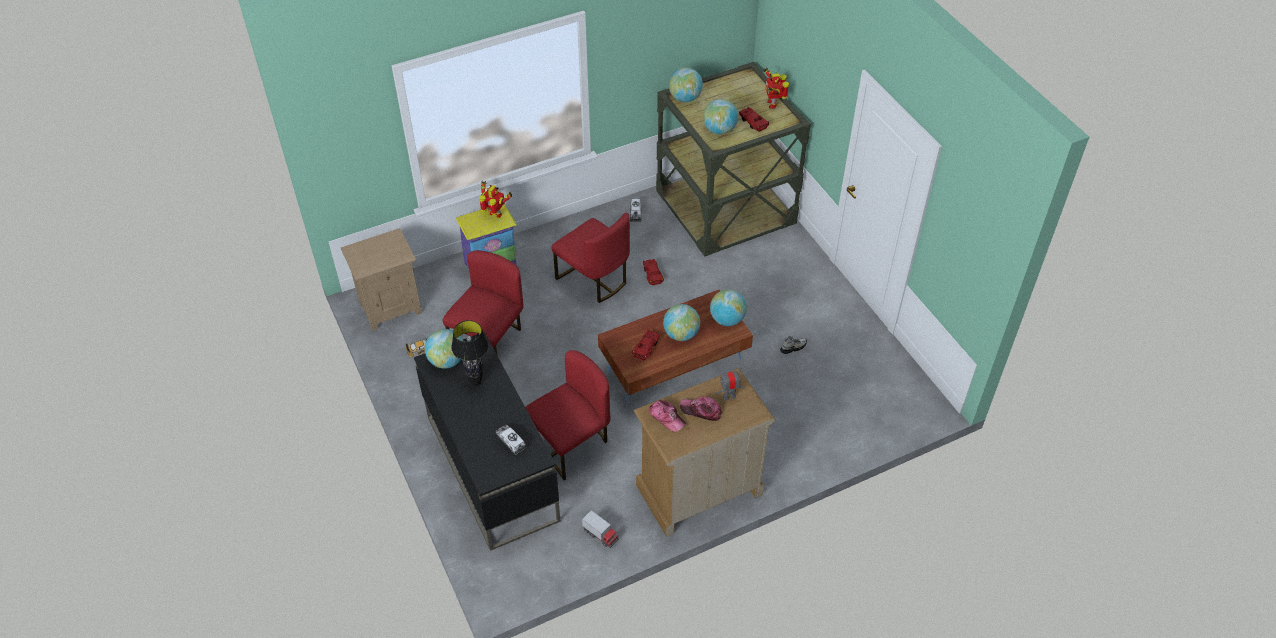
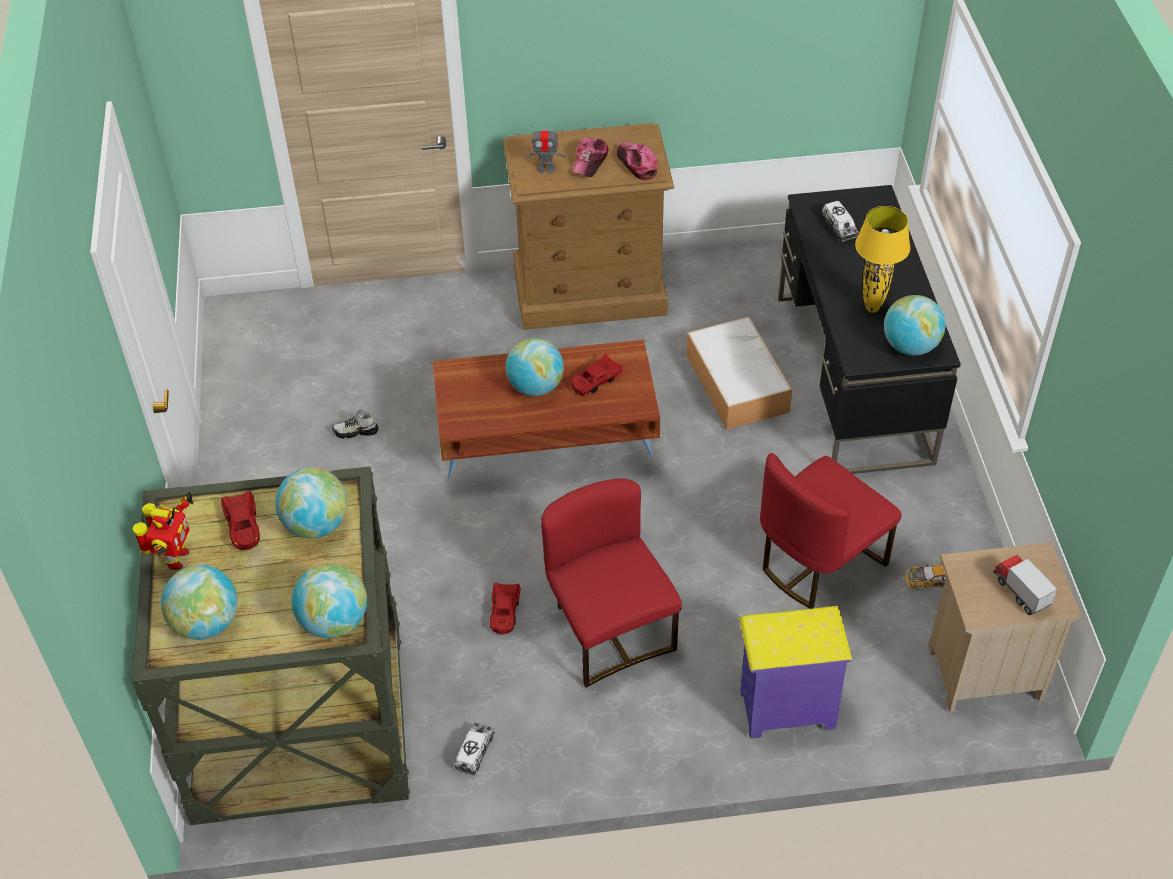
camera: 160 degrees left, 0 degrees up
(476, 382) = (872, 307): black table lamp -> yellow table lamp
(495, 215) = (775, 642): toy robot -> none
(571, 444) = (735, 382): red chair -> storage box
(600, 535) = (732, 274): toy truck -> toy truck (1021, 592)
(701, 410) = (590, 161): cap -> cap turned 75 degrees clockwise
(727, 320) = (456, 391): globe -> globe (206, 623)

